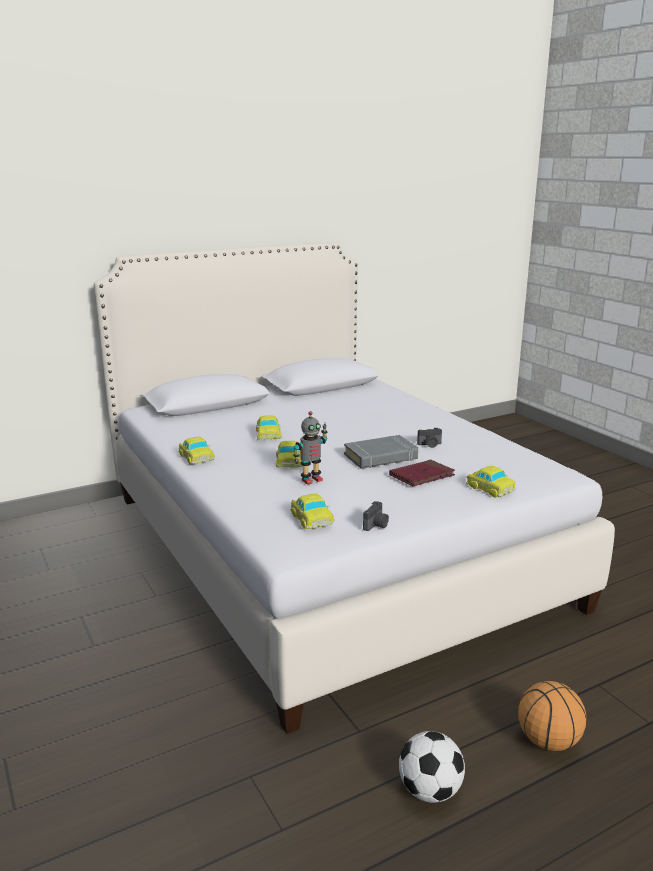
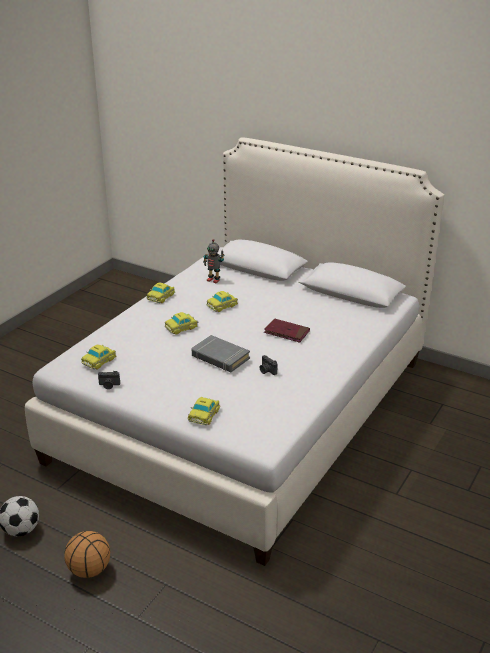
camera: 60 degrees right, 10 degrees up
(311, 480) = (154, 343): toy robot -> toy robot (213, 280)
(421, 476) = (202, 382): red book -> red book (286, 332)

